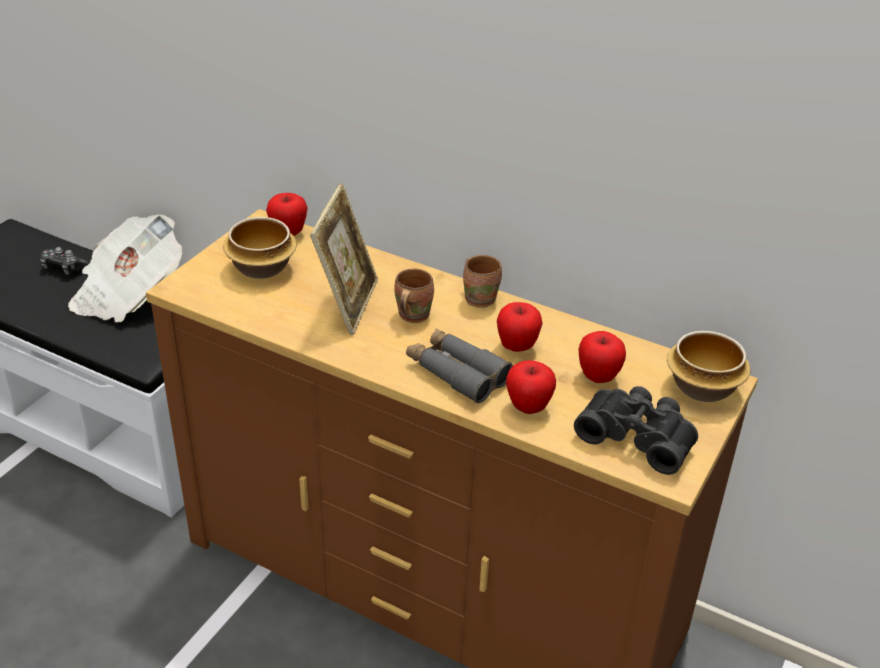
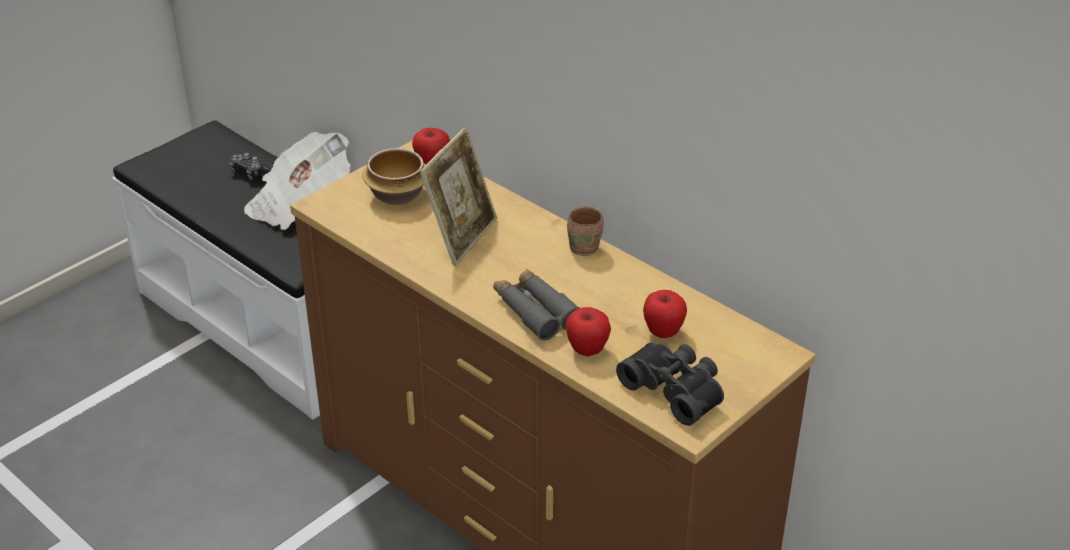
camera: 15 degrees right, 0 degrees up
(411, 315) = (514, 255): brown mug -> none
(517, 347) = (600, 295): apple -> none
(701, 388) = (756, 356): bowl -> none

